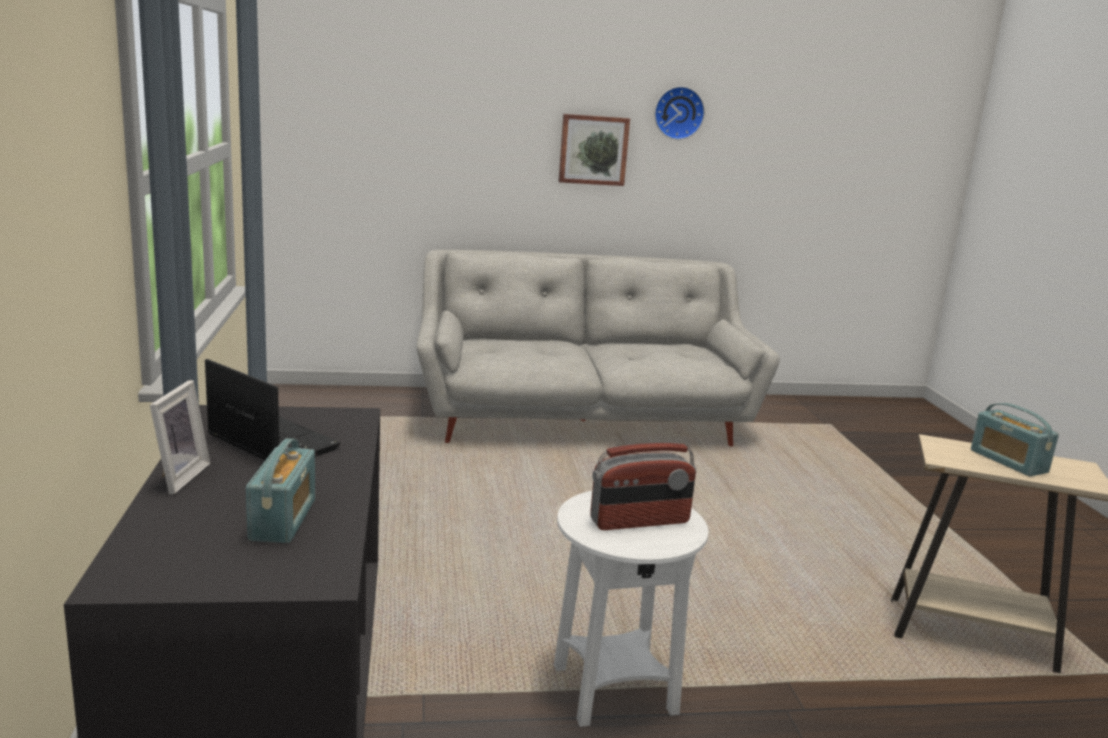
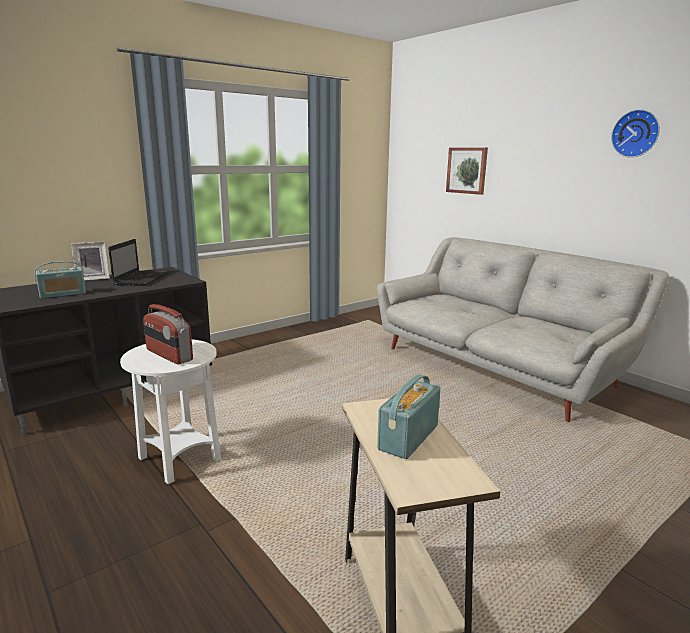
camera: 60 degrees right, 0 degrees up
(593, 150) = (562, 169): picture -> picture (467, 170)

